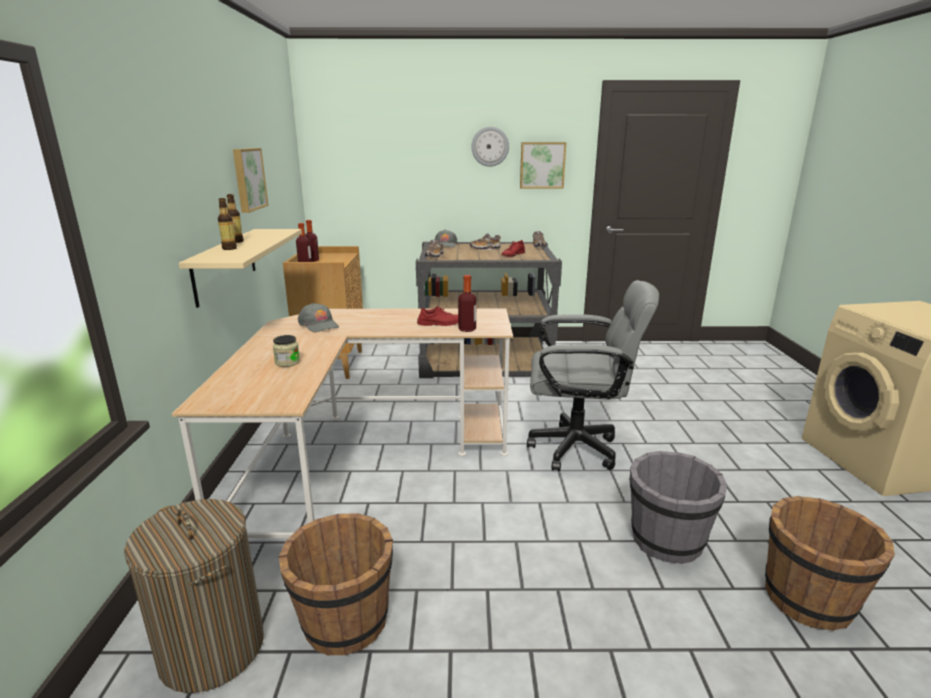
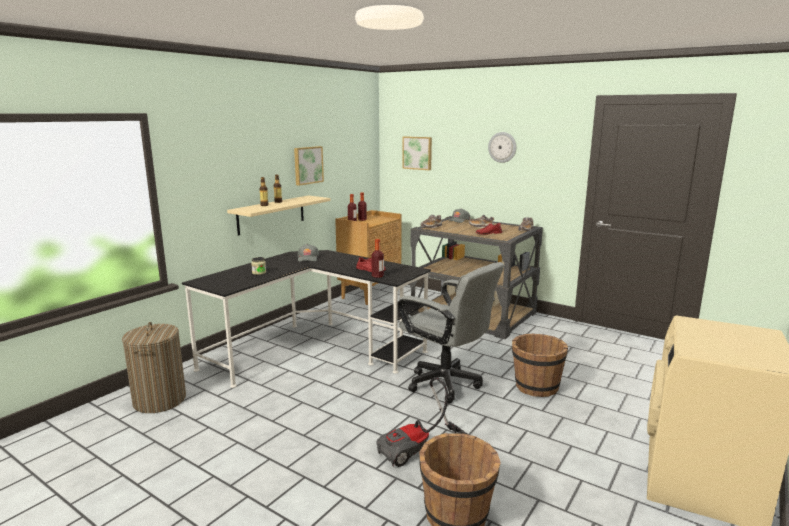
camera: 35 degrees right, 5 degrees down
(344, 622) = (213, 412): brown bucket -> brown bucket (536, 387)
(362, 459) = (314, 349): beige desk -> black desk
(542, 165) = (542, 164): picture -> picture (417, 153)
(667, 541) = (418, 450): grey bucket -> vacuum cleaner

